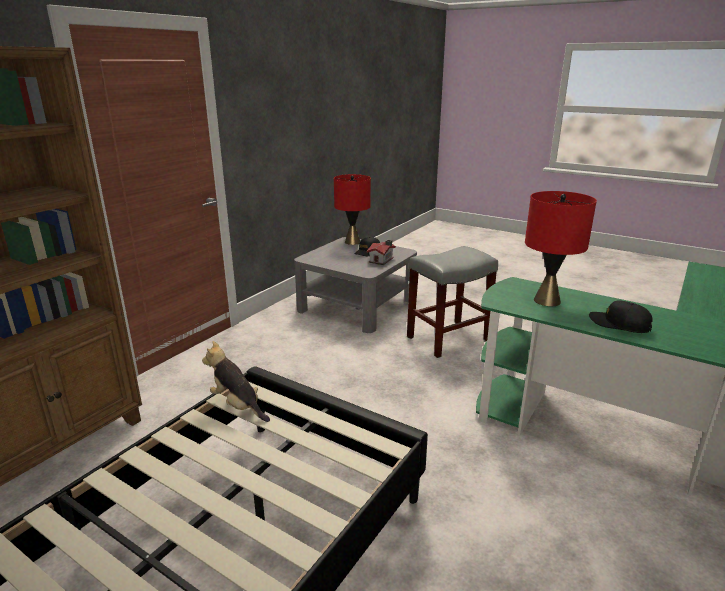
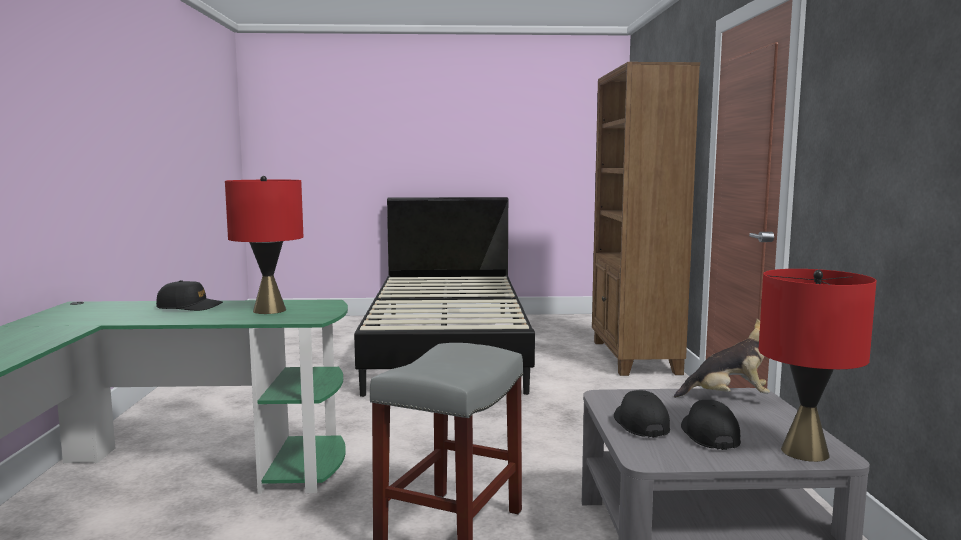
camera: 145 degrees right, 15 degrees down
(238, 405) = (499, 320): plush toy -> plush toy (728, 398)
(382, 260) = (640, 424): toy house -> black cap

